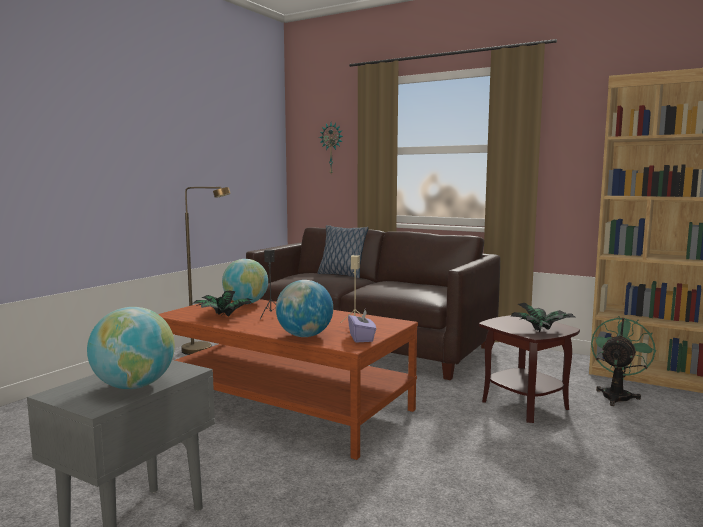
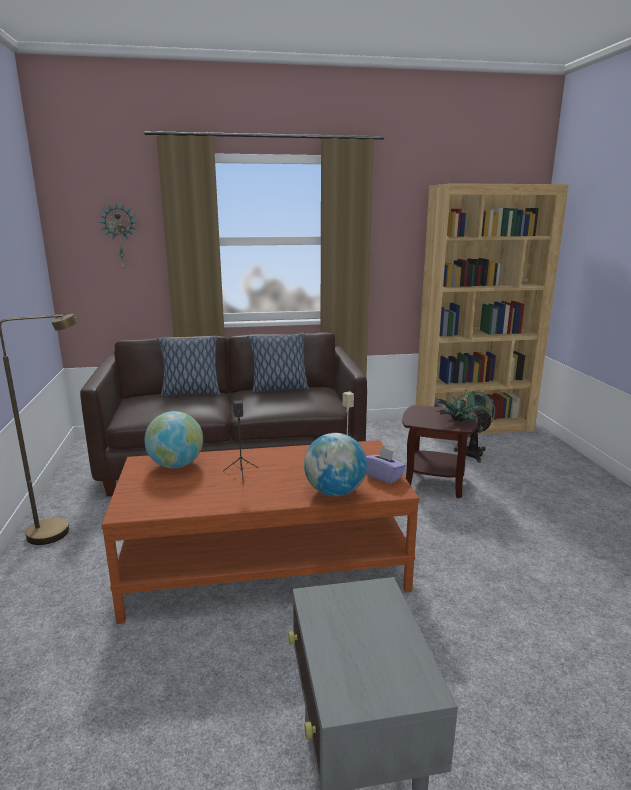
camera: 40 degrees left, 10 degrees up
(134, 386) = (388, 640): globe -> none
(223, 316) = (196, 494): potted plant -> none
(412, 283) = (279, 389): none -> pillow

